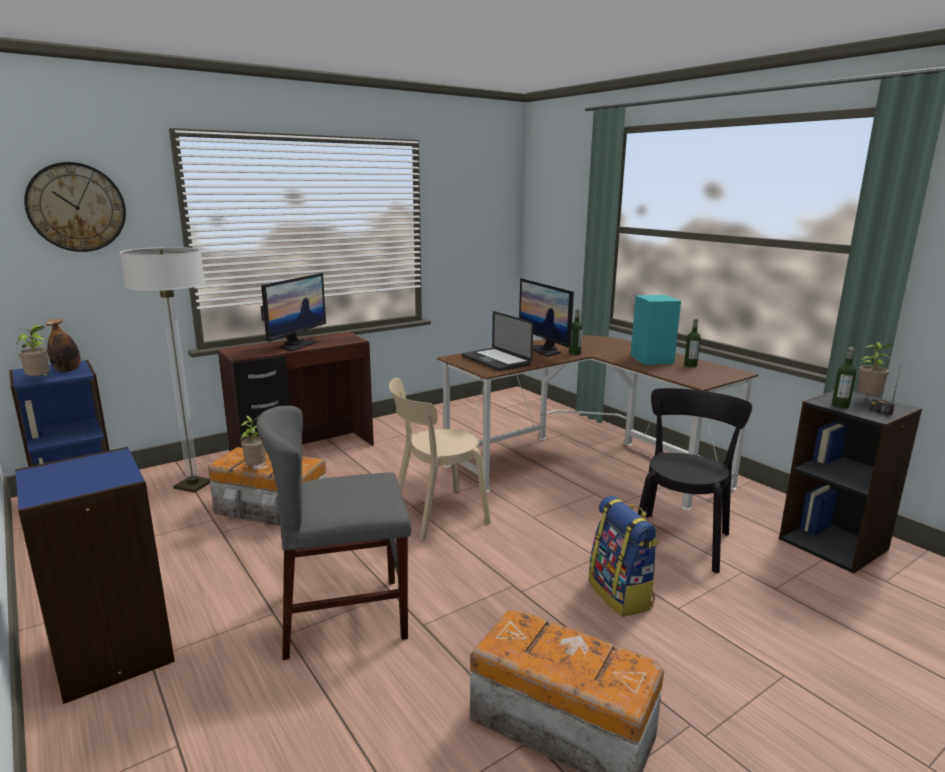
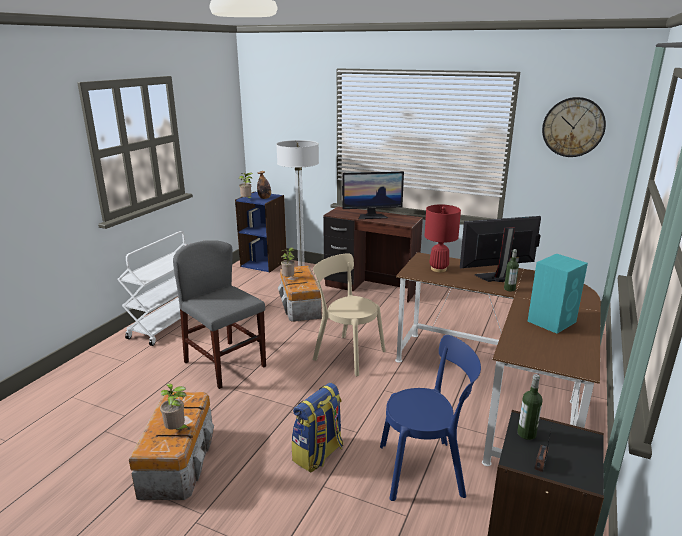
camera: 60 degrees right, 5 degrees up
(76, 207) = (289, 113): wall clock -> wall clock (573, 127)
(112, 653) = (167, 324): blue bookcase -> white cart
(496, 361) = (438, 269): laptop -> red table lamp
(545, 350) = (497, 277): monitor -> monitor turned 45 degrees clockwise
(681, 539) = (425, 470): black chair -> blue chair
(690, 365) = (564, 342): bottle -> none
(868, 400) = (576, 453): potted plant -> potted plant (177, 430)

